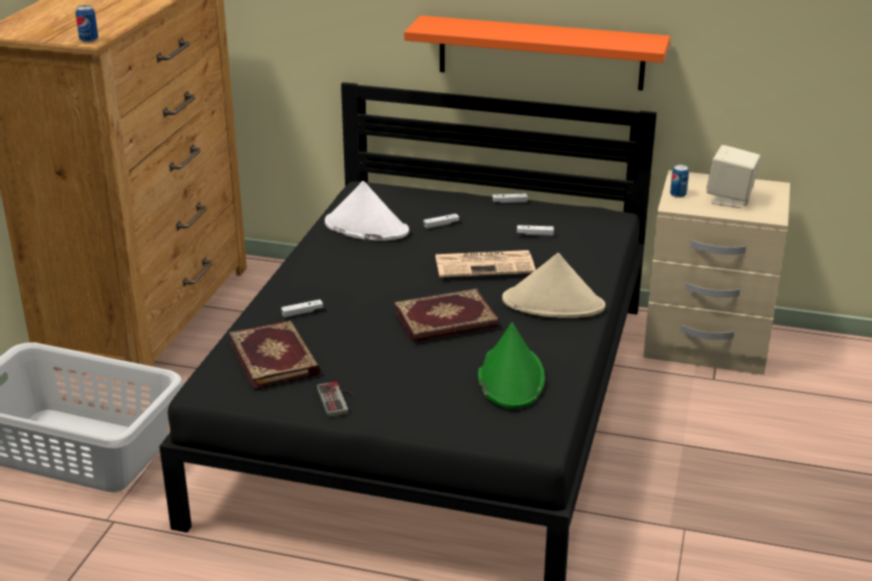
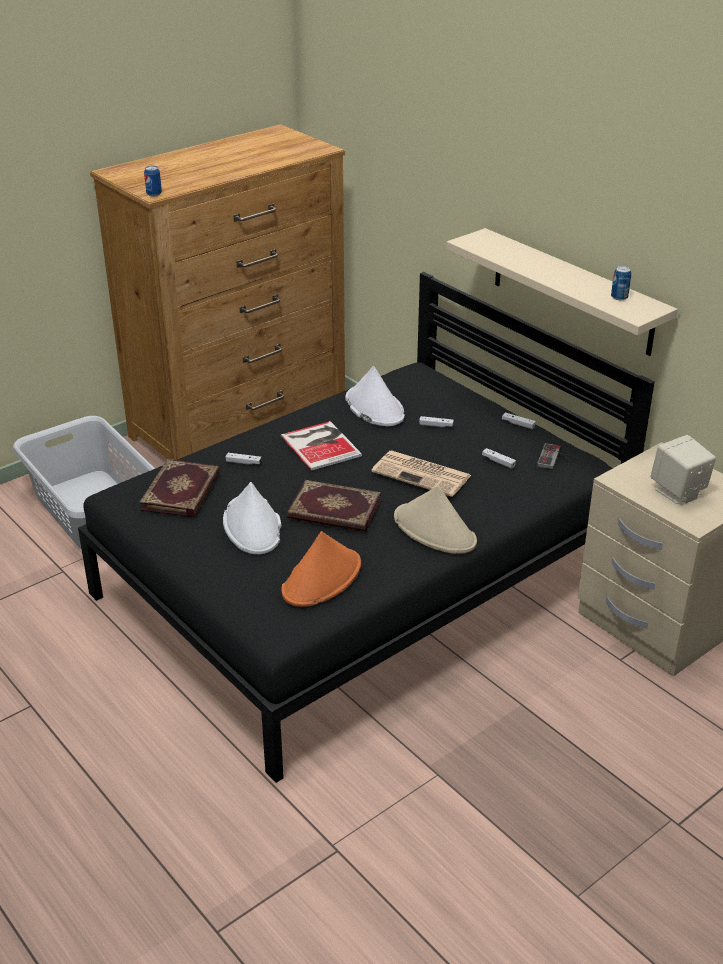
camera: 35 degrees right, 5 degrees up
(338, 400) = (184, 542): game controller -> game controller (553, 458)
(359, 272) = (321, 444): none -> book
(386, 361) = (252, 526): none -> white hat
(510, 378) = (322, 578): green hat -> orange hat
(540, 53) = (572, 292): orange shelf -> beige shelf
(678, 194) = (635, 469): can -> can (619, 297)

